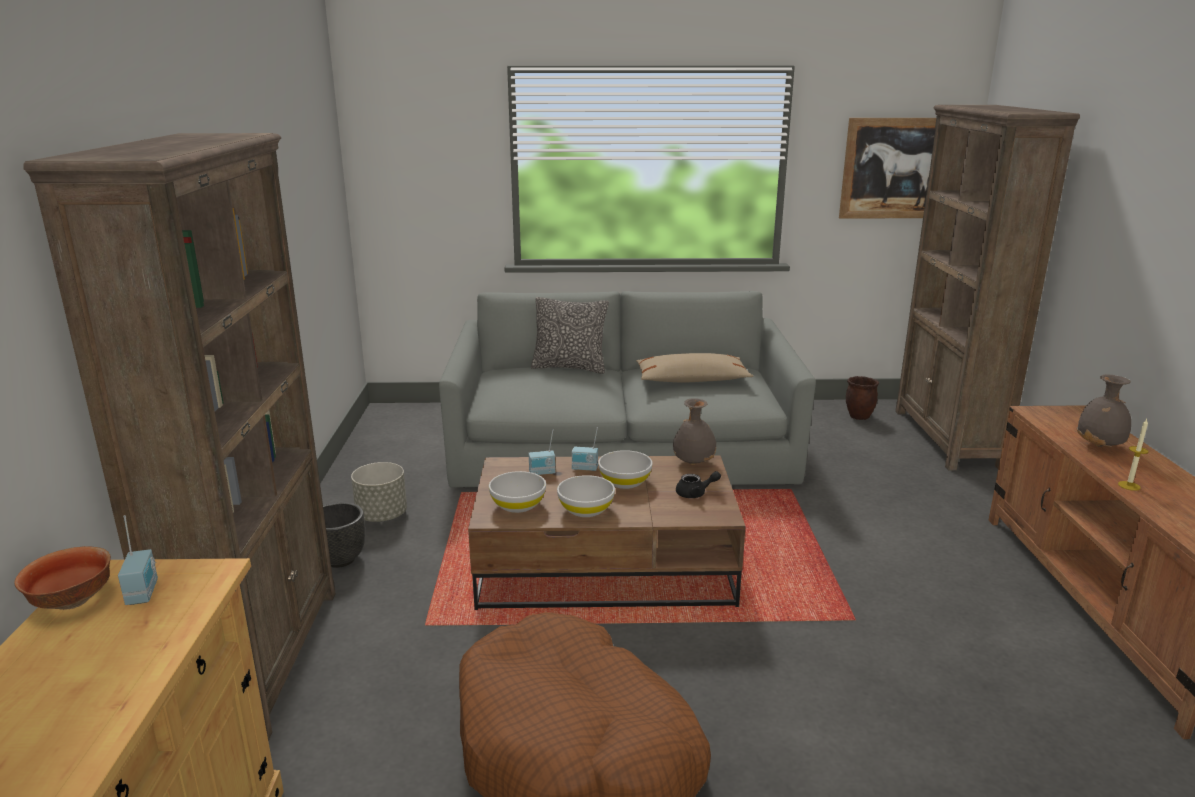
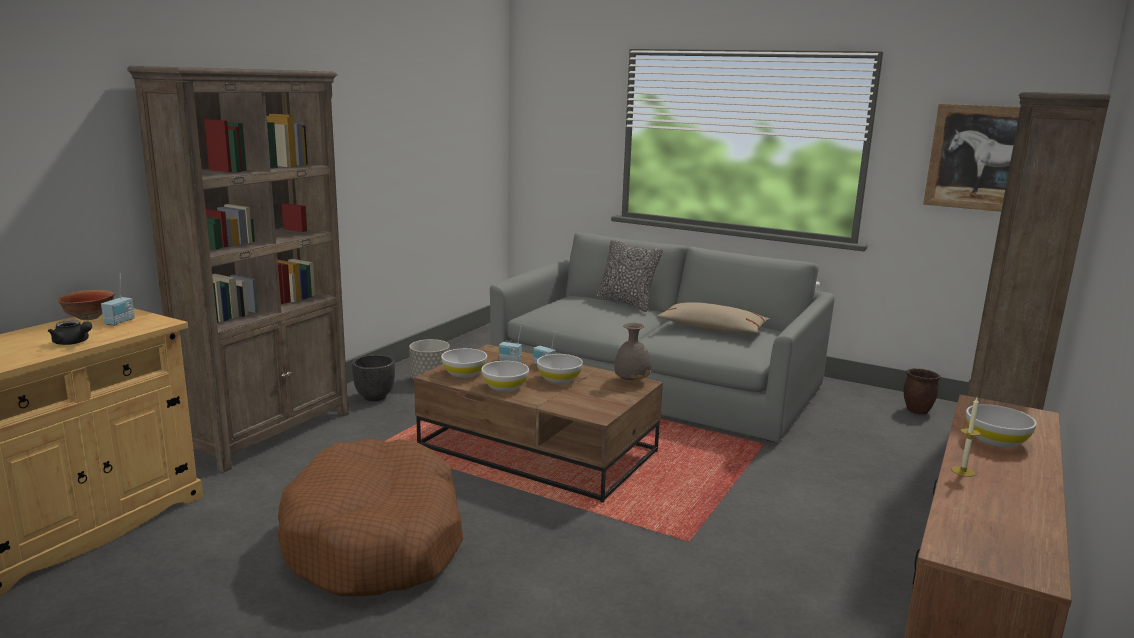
camera: 30 degrees right, 5 degrees down
(695, 494) = (600, 398): black teapot -> black teapot (73, 343)
(1100, 446) = (996, 440): grey vase -> white bowl

